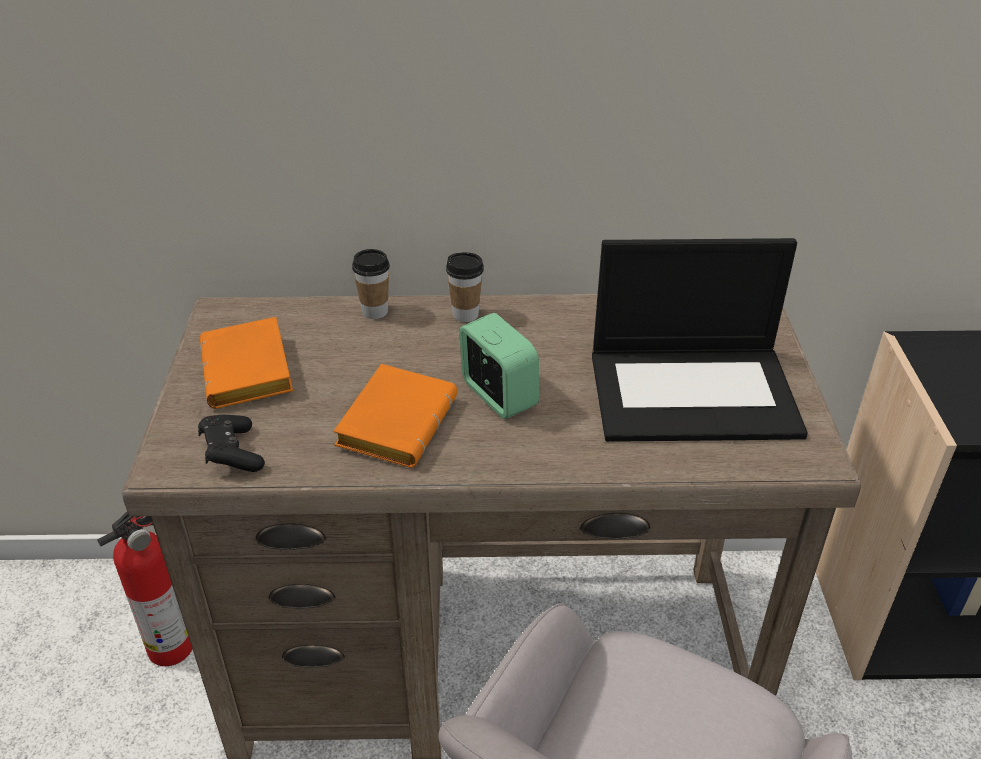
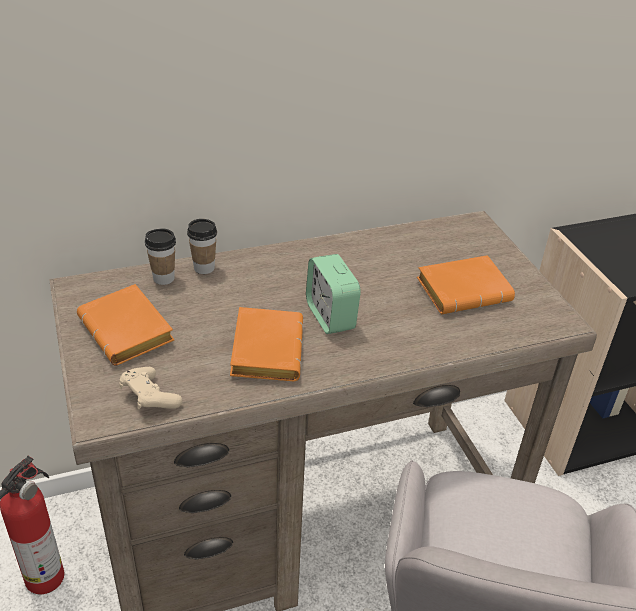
camera: 20 degrees left, 0 degrees up
(232, 454) = (149, 398): black game controller -> beige game controller
(465, 314) = (275, 259): cup -> cup (163, 278)
(498, 395) = (330, 316): alarm clock -> alarm clock turned 150 degrees counterclockwise
(695, 392) = (464, 290): laptop -> orange book

